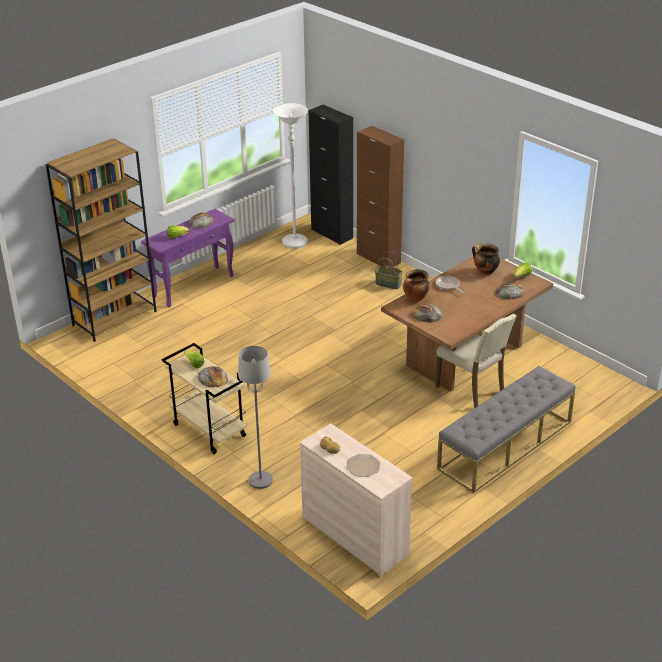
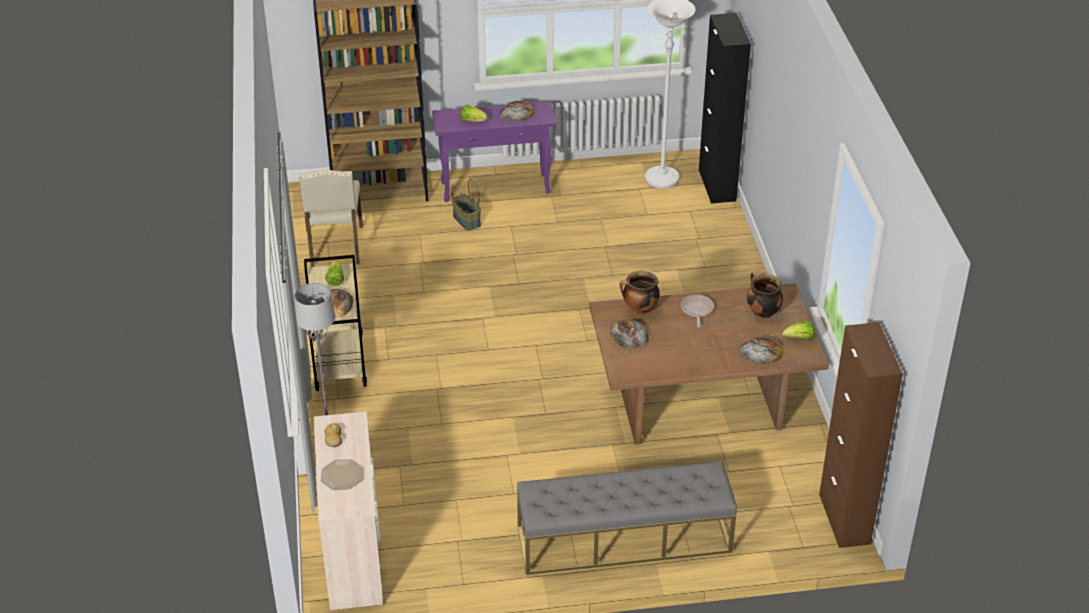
camera: 35 degrees right, 5 degrees up
(378, 258) = (737, 240): brown cabinet -> brown cabinet (844, 519)
(388, 284) = (713, 278): basket -> basket (467, 220)
(472, 389) = (662, 454): beige chair -> beige chair (334, 247)

